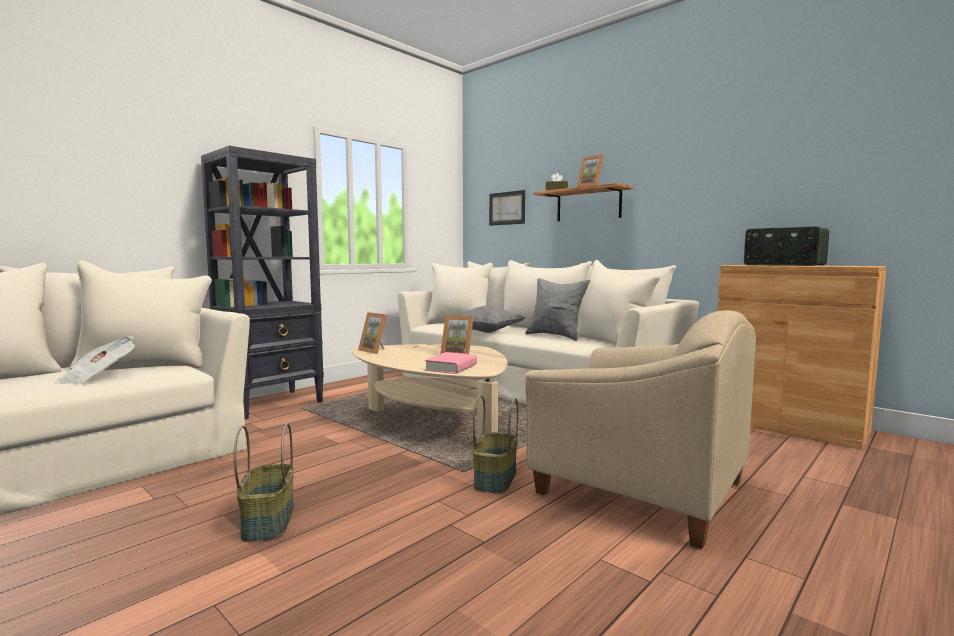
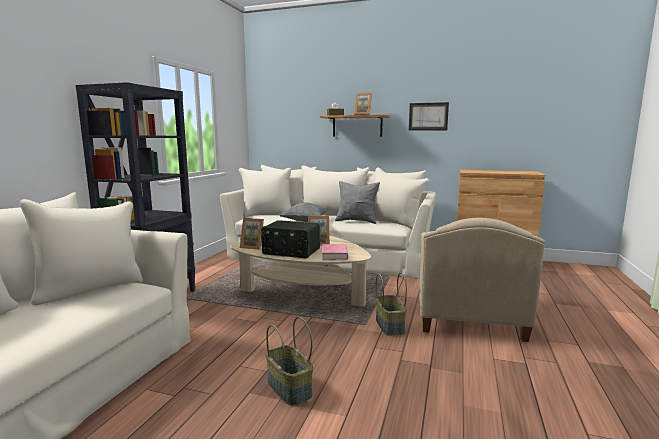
camera: 25 degrees left, 5 degrees up
(97, 377) = (79, 307): newspaper -> none
(507, 208) = (289, 124): picture -> picture (428, 116)
(638, 490) = (467, 315): beige armchair -> beige armchair turned 90 degrees clockwise
(784, 265) = (490, 171): radio -> radio (291, 252)

